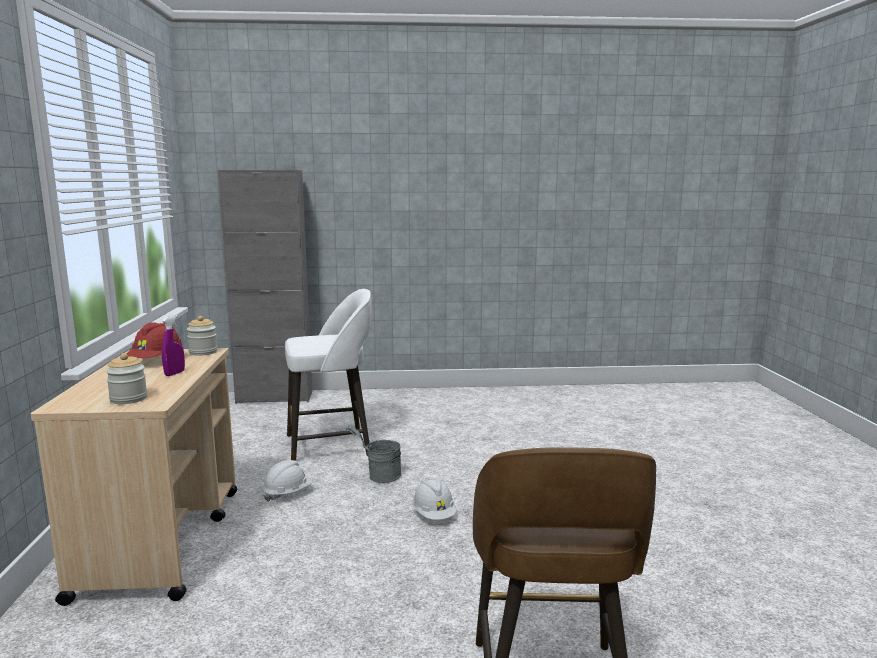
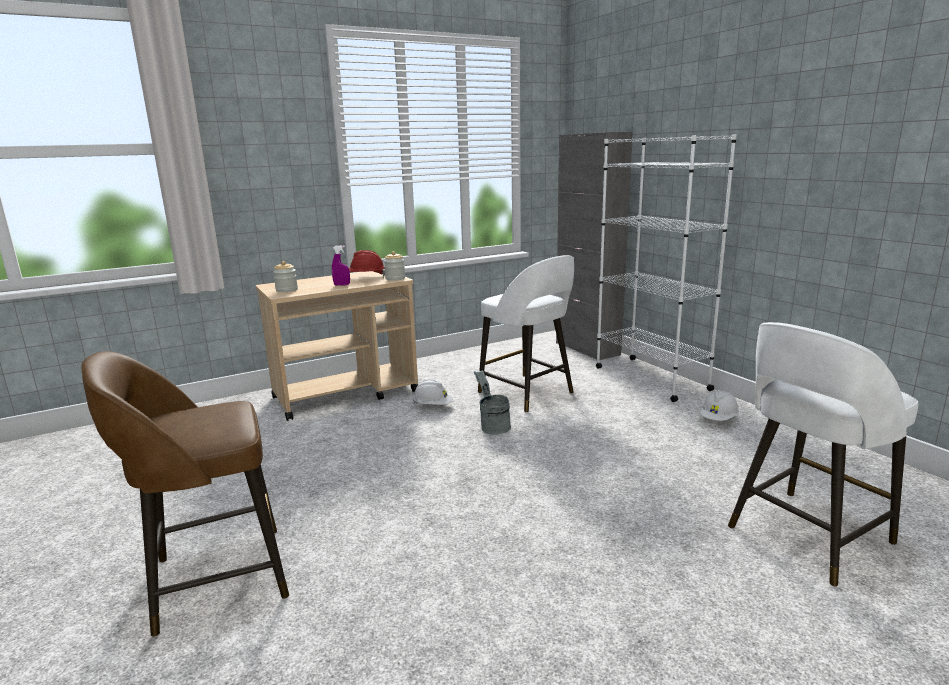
camera: 65 degrees right, 5 degrees up
(375, 397) = (650, 378): none -> white bookcase
(434, 515) = (447, 466): white hard hat -> white hard hat (718, 419)
(626, 430) = (806, 536): none -> white stool

